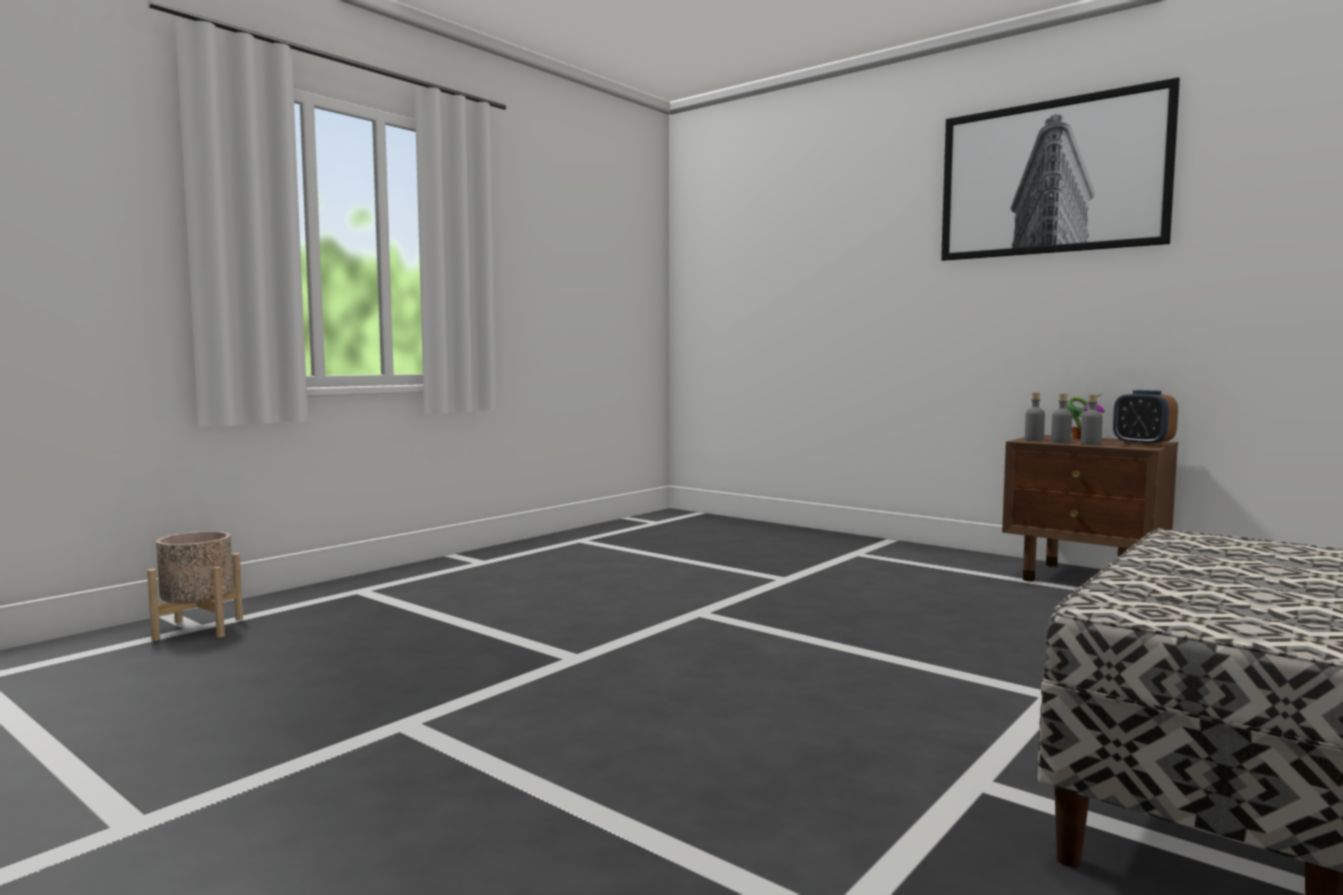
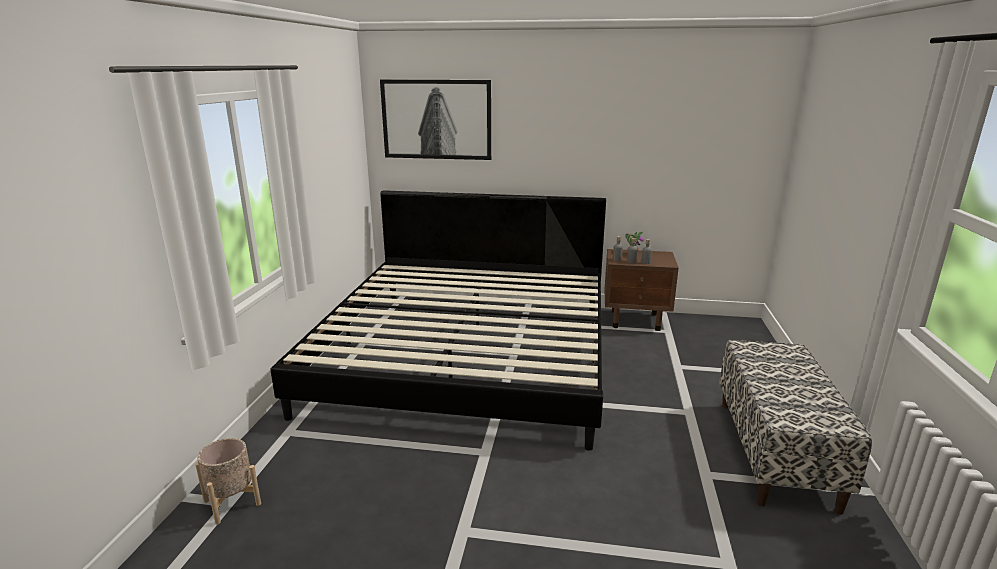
camera: 30 degrees left, 15 degrees up
(711, 569) = (468, 354): none -> bed
(1051, 177) = (617, 115): picture -> picture (436, 119)
(1143, 444) = (665, 259): alarm clock -> none

